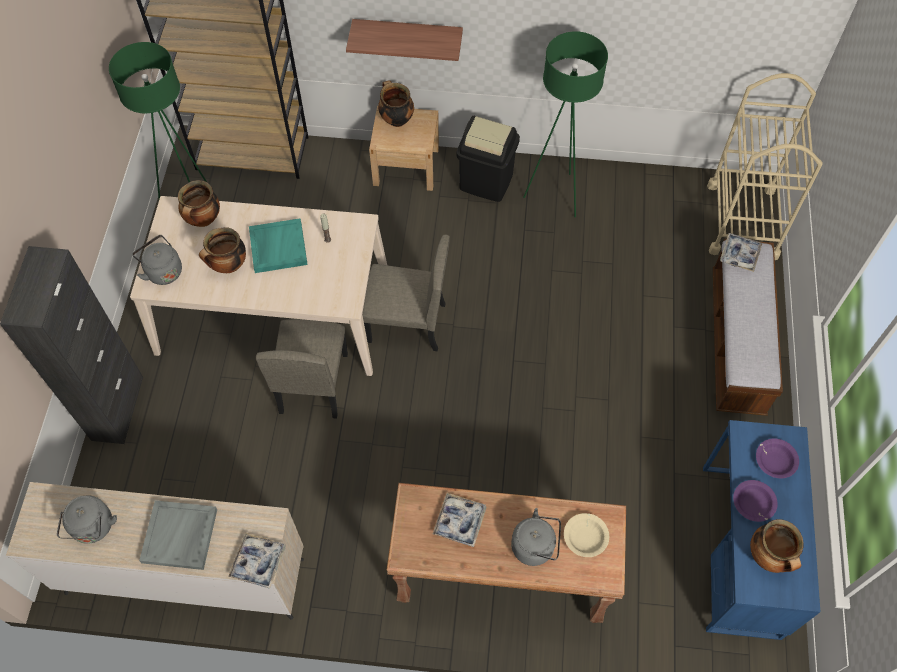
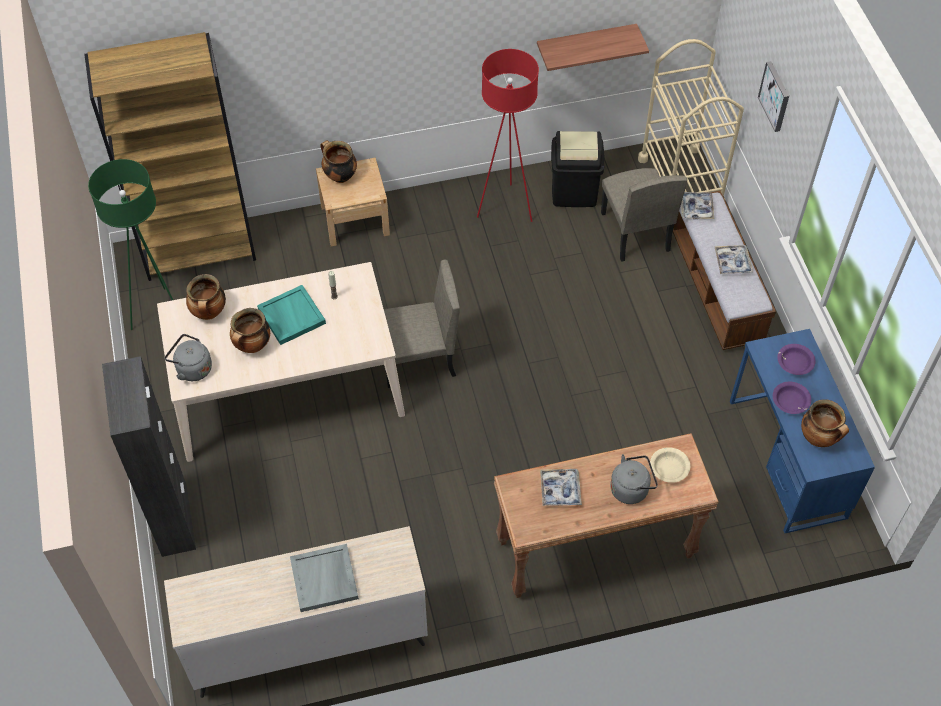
camera: 20 degrees left, 5 degrees down
(93, 528) = (242, 599): grey kettle -> none
(258, 562) = (404, 577): tray -> tray (732, 262)
(312, 383) = (352, 439): beige chair -> beige chair (634, 232)
(408, 35) = (341, 93): shelf -> shelf (586, 44)
(486, 181) = (436, 212): black trash can -> black trash can (574, 191)
(555, 195) = (506, 207): green floor lamp -> red floor lamp
(856, 161) = (775, 96): none -> picture

